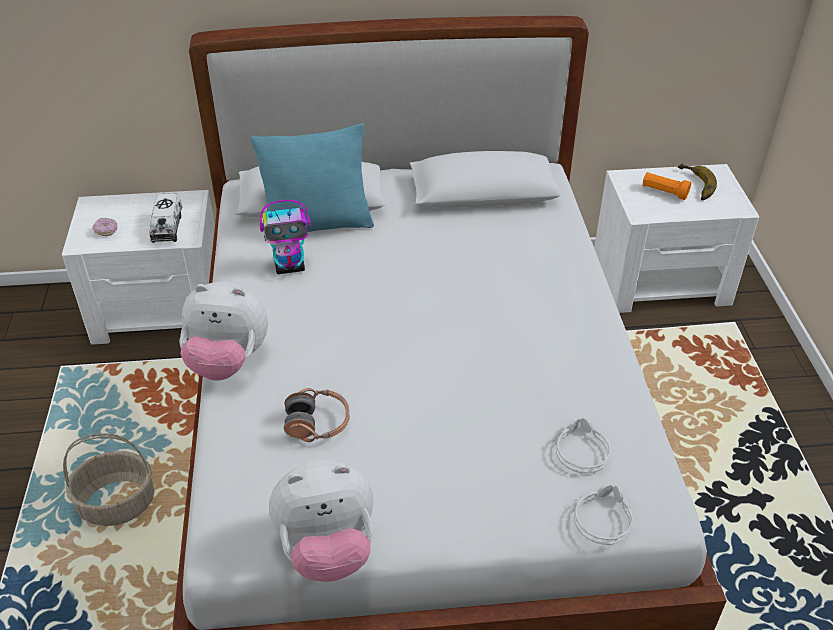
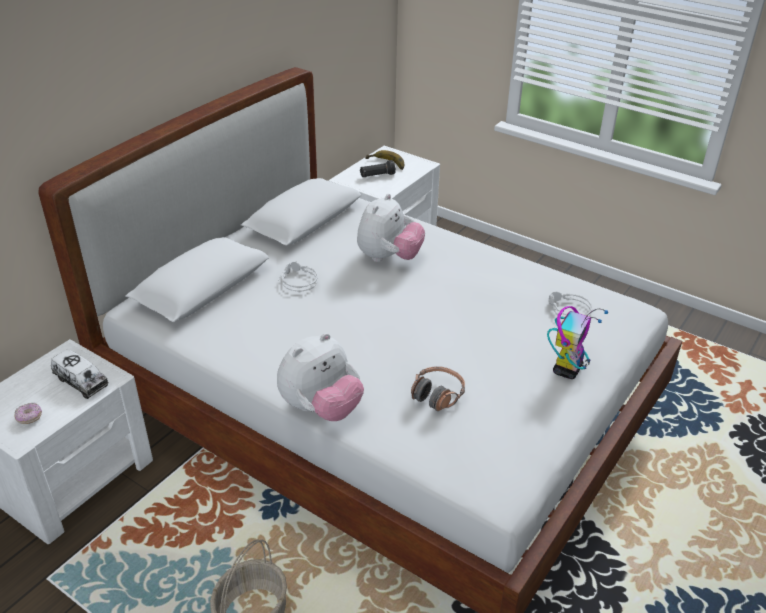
camera: 50 degrees left, 5 degrees down
(290, 267) = (260, 331): toy robot -> toy robot (567, 369)
(318, 225) = (234, 298): turquoise pillow -> none
(327, 550) = (547, 447): plush toy -> plush toy (389, 258)
(601, 517) = (623, 331): grey headphones -> grey headphones (297, 281)
(664, 192) = (377, 176): orange flashlight -> black flashlight

